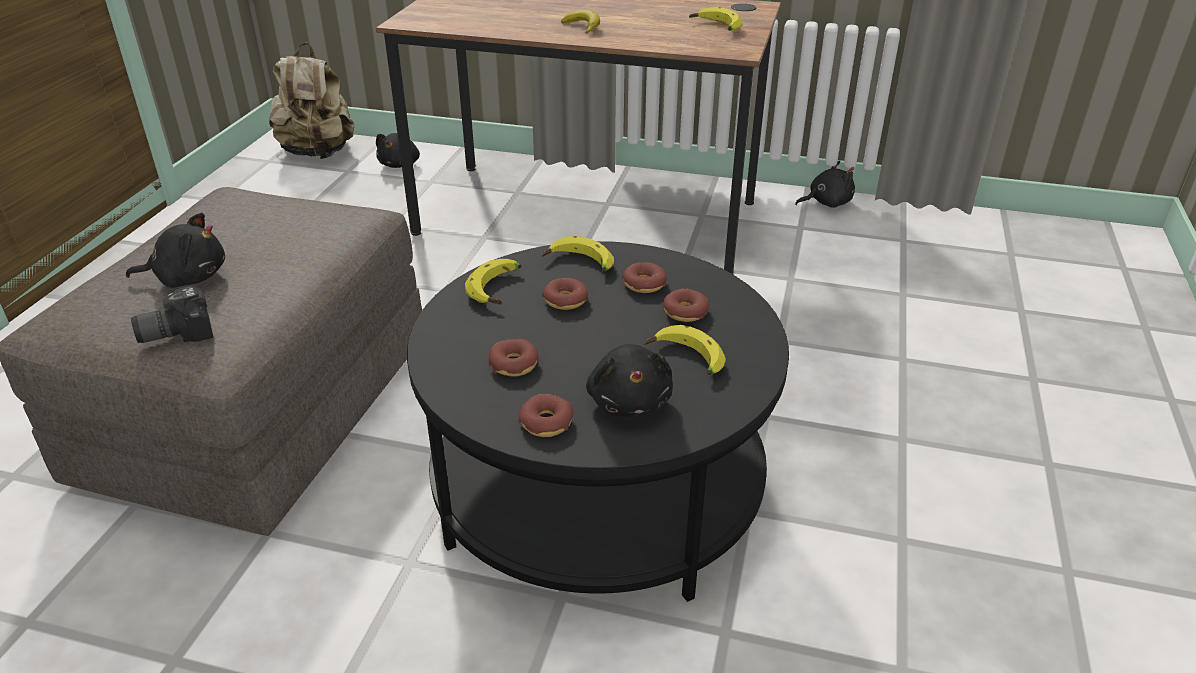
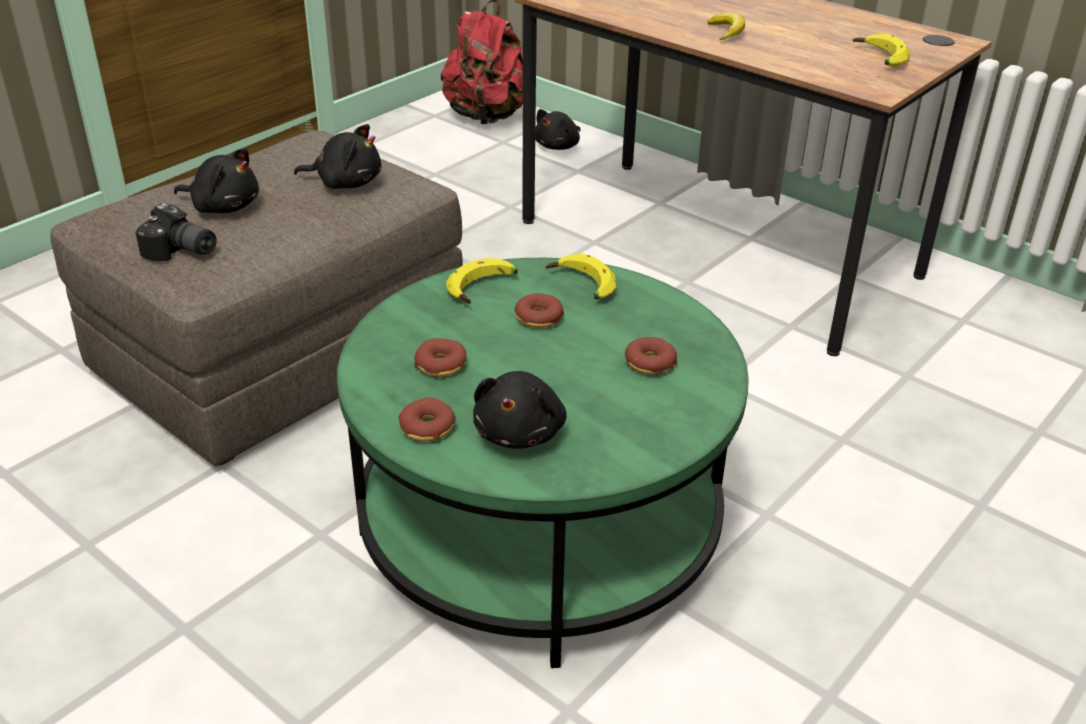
camera: 25 degrees right, 0 degrees up
(176, 332) = (180, 252): camera -> camera turned 150 degrees counterclockwise
(318, 152) = (486, 117): beige backpack -> red backpack
(597, 485) = (540, 524): black coffee table -> green coffee table
(644, 284) = (630, 323): donut -> none
(685, 360) = (609, 410): banana -> none
(826, 203) = (1019, 300): black plush toy -> black plush toy (346, 183)

